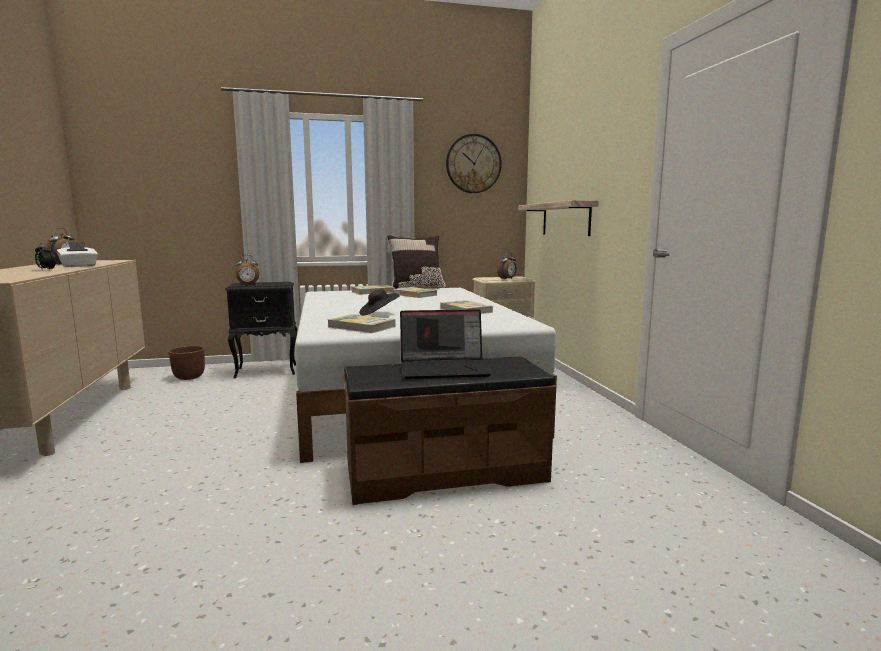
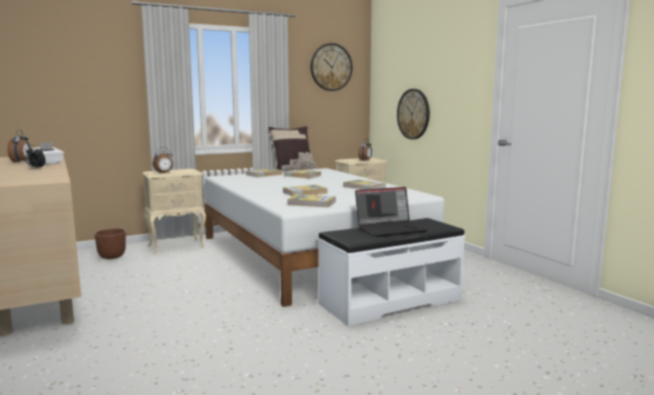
camera: 15 degrees left, 0 degrees up
(267, 371) = (176, 246): black nightstand -> beige nightstand
(378, 313) = (305, 193): black hat -> book
(445, 471) = (389, 301): brown bench -> white bench
(565, 219) = (413, 114): shelf -> wall clock

